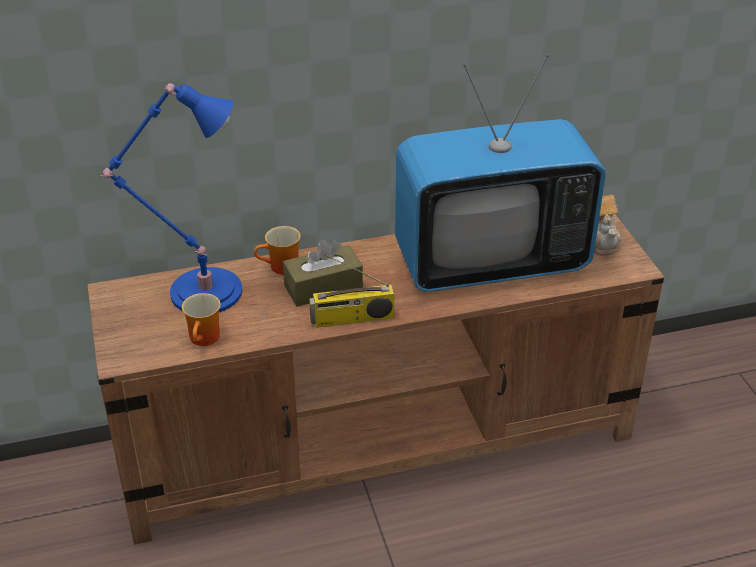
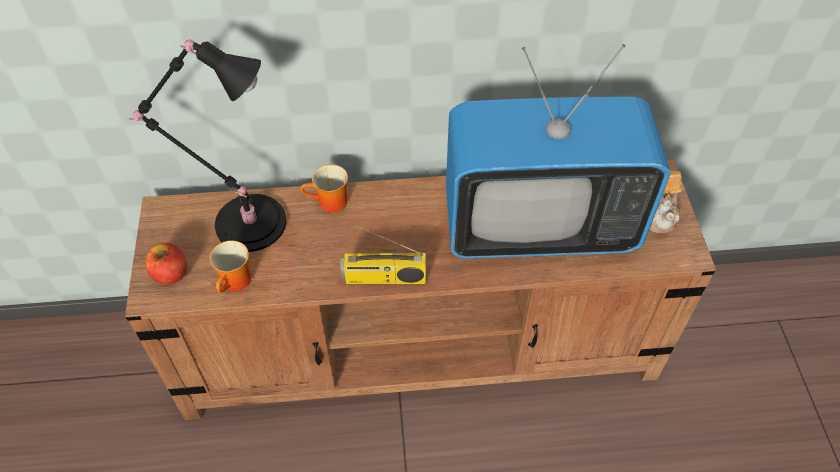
camera: 10 degrees right, 15 degrees up
(136, 340) = (170, 274): none -> apple
(199, 292) = (244, 222): blue table lamp -> black table lamp
(323, 287) = (364, 234): brown tissue box -> none

